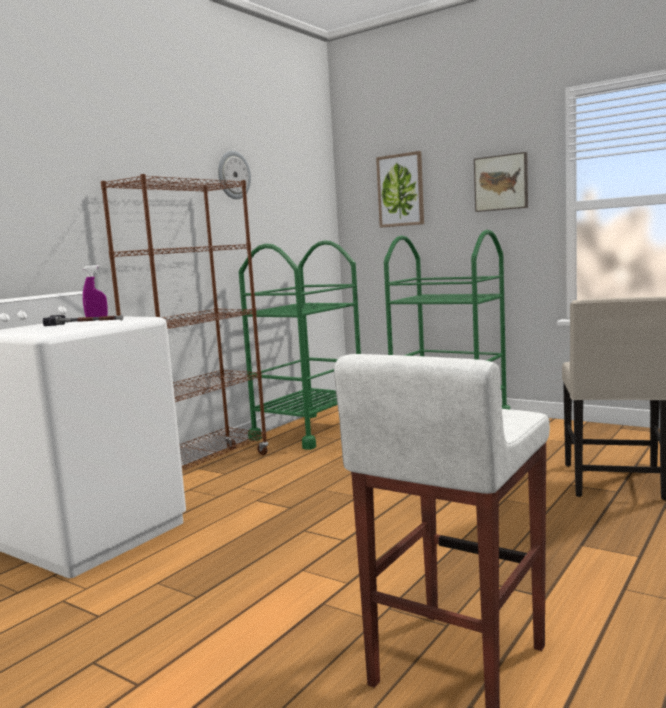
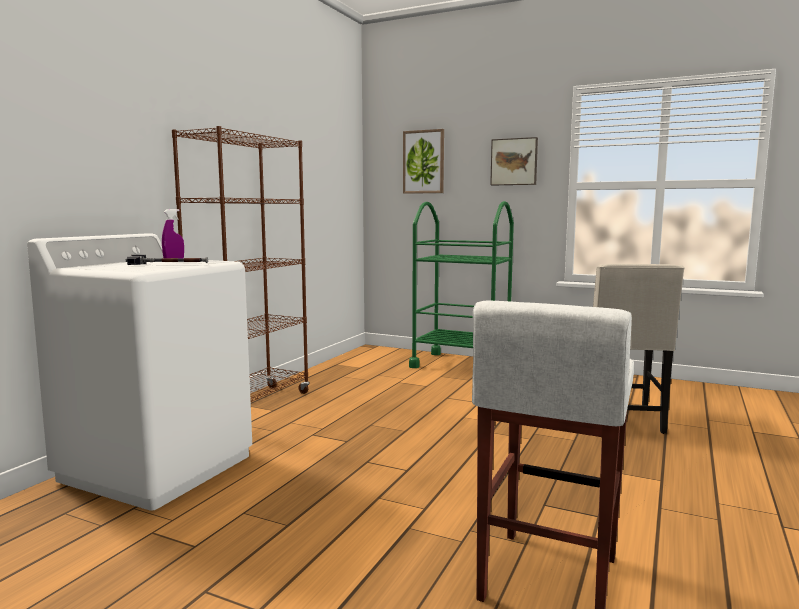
camera: 10 degrees left, 0 degrees up
(233, 175) = (282, 135): wall clock -> none
(309, 431) = (340, 372): green cart -> none

